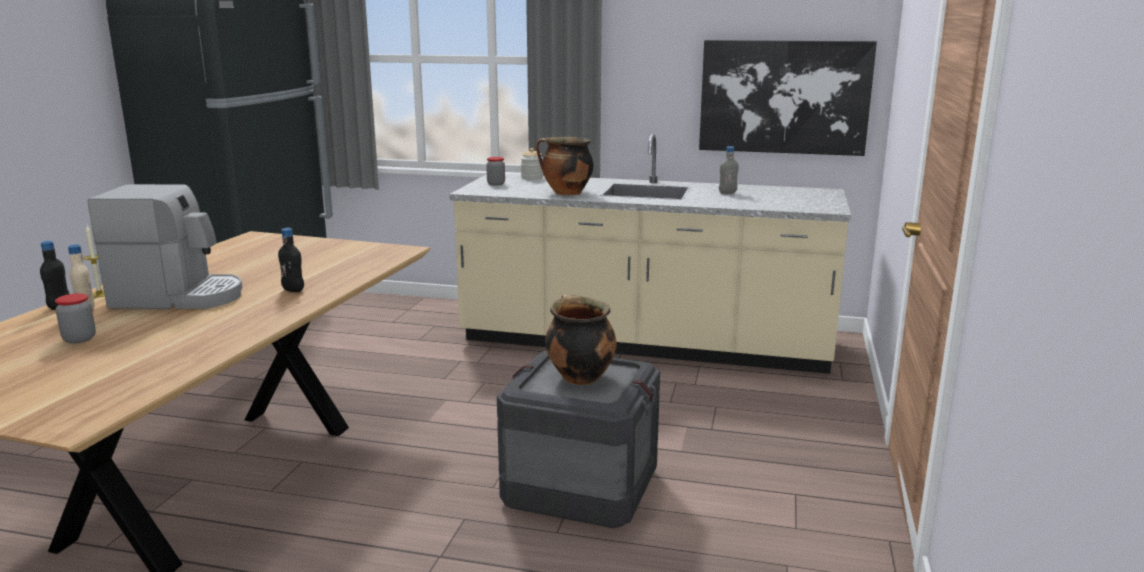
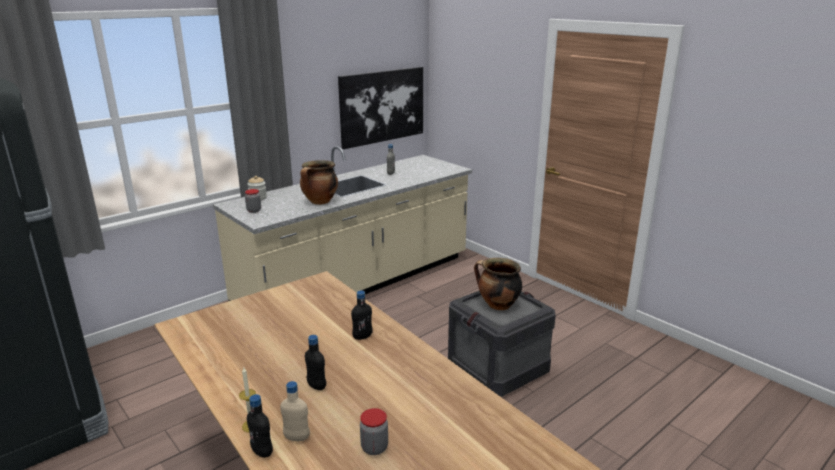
camera: 55 degrees left, 5 degrees up
(179, 297) = (316, 386): coffee machine -> black bottle

